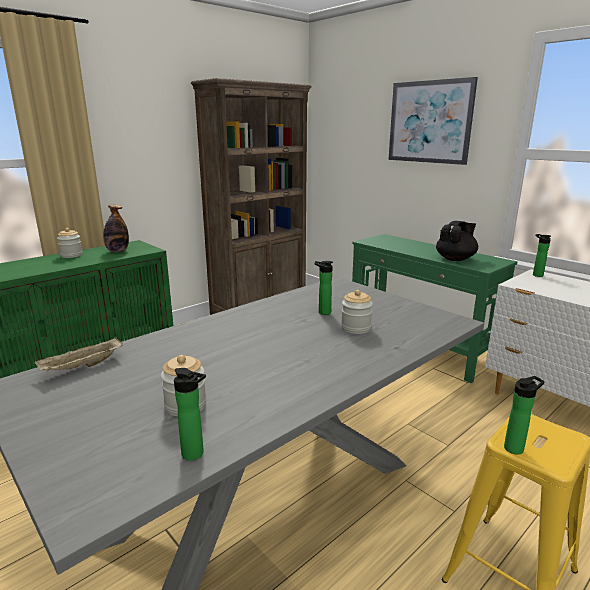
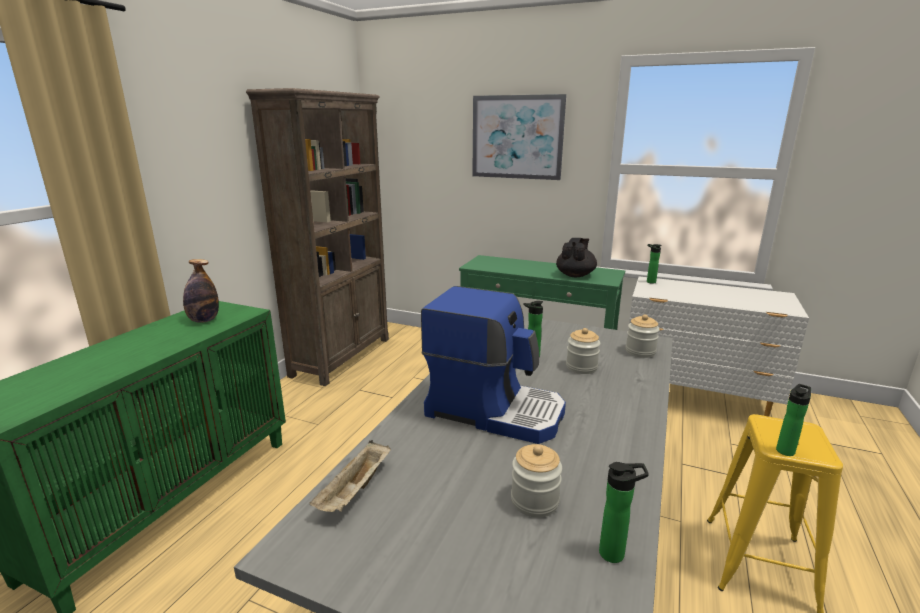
camera: 25 degrees left, 0 degrees up
(71, 255) = (140, 337): jar -> jar (640, 351)
(240, 342) = (495, 410): none -> coffee machine

